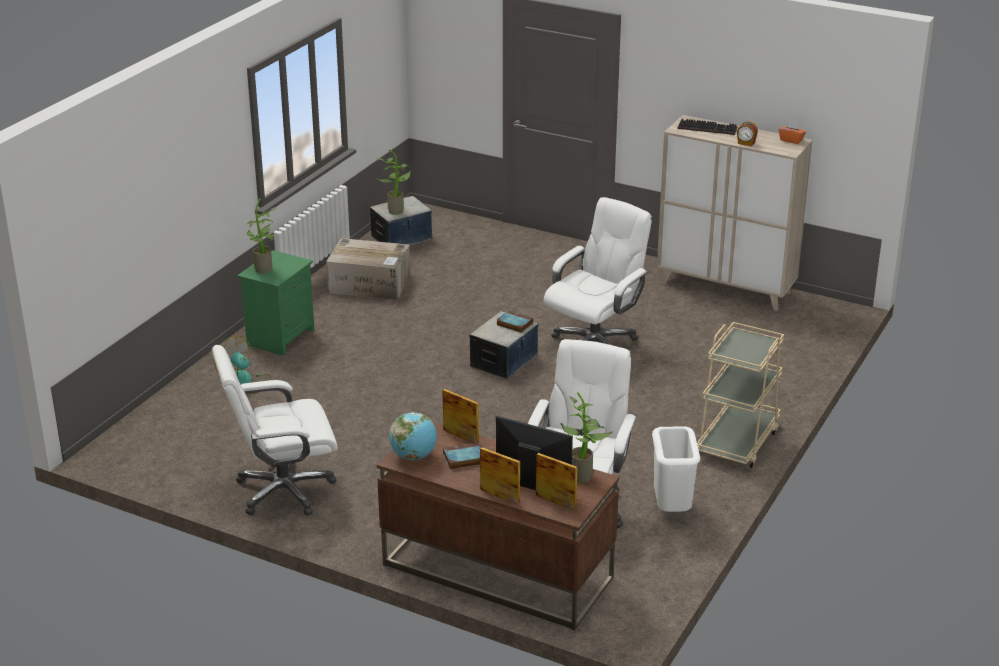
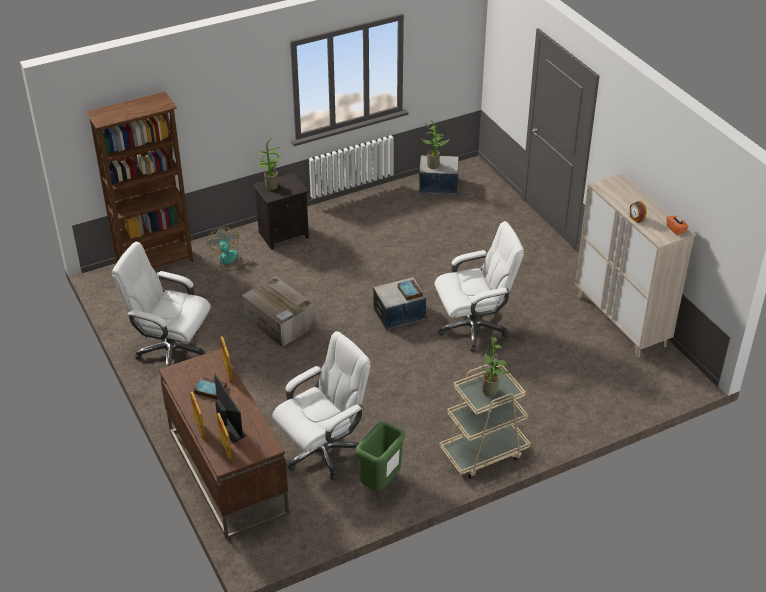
camera: 35 degrees right, 10 degrees up
(153, 418) = (155, 263): none -> brown bookcase
(280, 337) = (284, 234): green nightstand -> black nightstand
(370, 284) = (380, 215): cardboard box -> cardboard box (280, 322)
(413, 456) = (185, 373): globe -> none
(584, 475) = (264, 439): potted plant -> potted plant (492, 391)
(672, 510) = (381, 484): white trash can -> green trash can
(708, 128) = (625, 193): keyboard -> none

